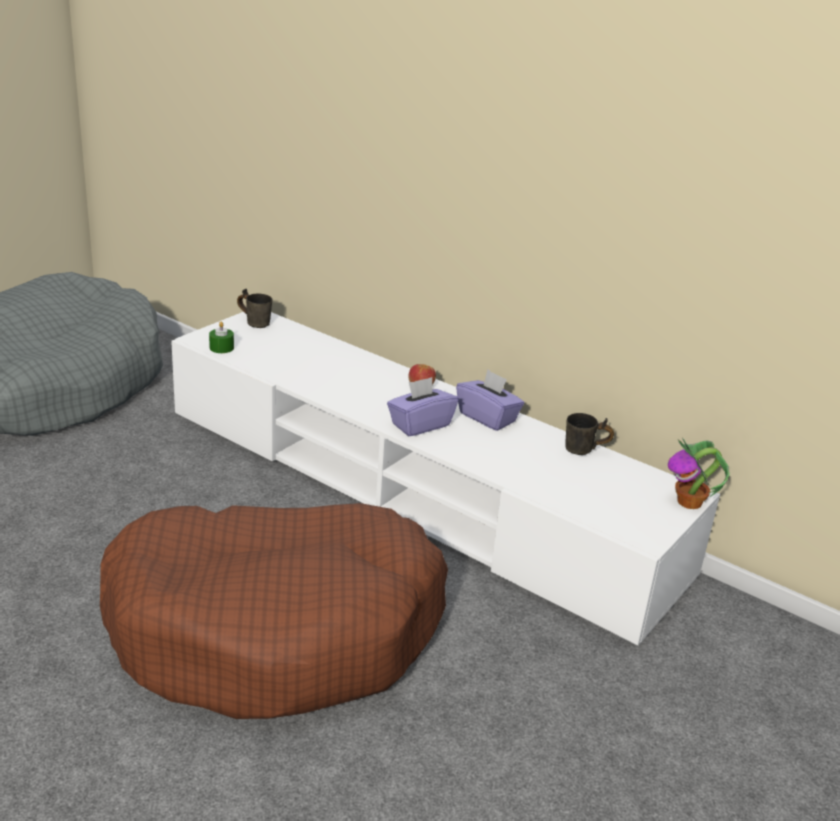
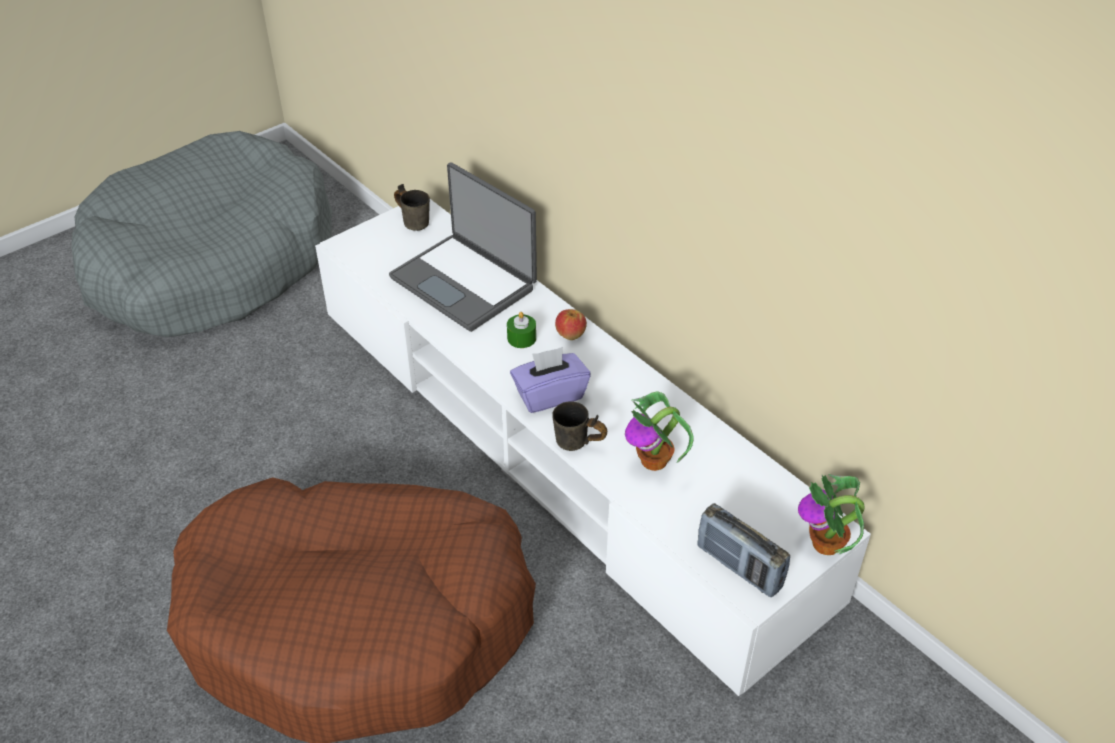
camera: 15 degrees right, 15 degrees up
(221, 348) = (365, 260): green candle -> green candle (521, 338)
(316, 358) = (465, 282): none -> laptop
(487, 417) = (632, 389): purple tissue box -> none
(527, 460) = (655, 461): none -> potted plant
(584, 452) = (727, 453): grey mug -> grey mug (576, 446)
(627, 522) = (739, 567): none -> radio

